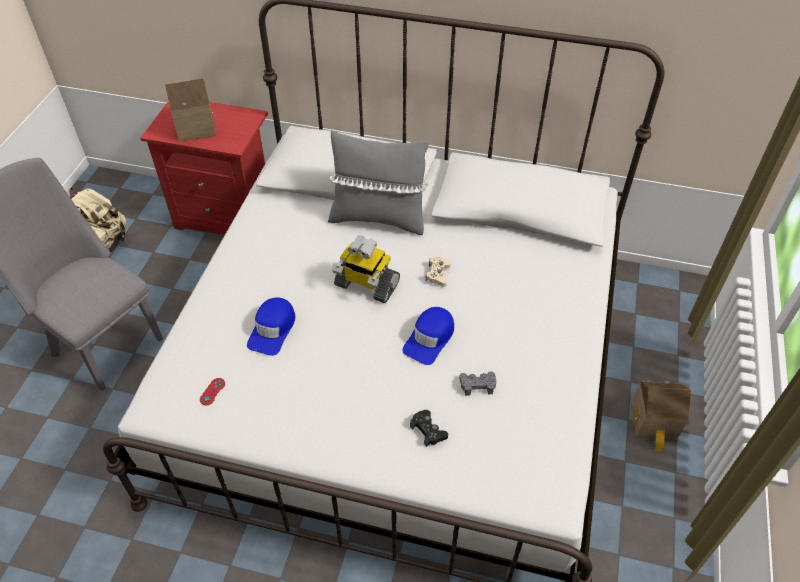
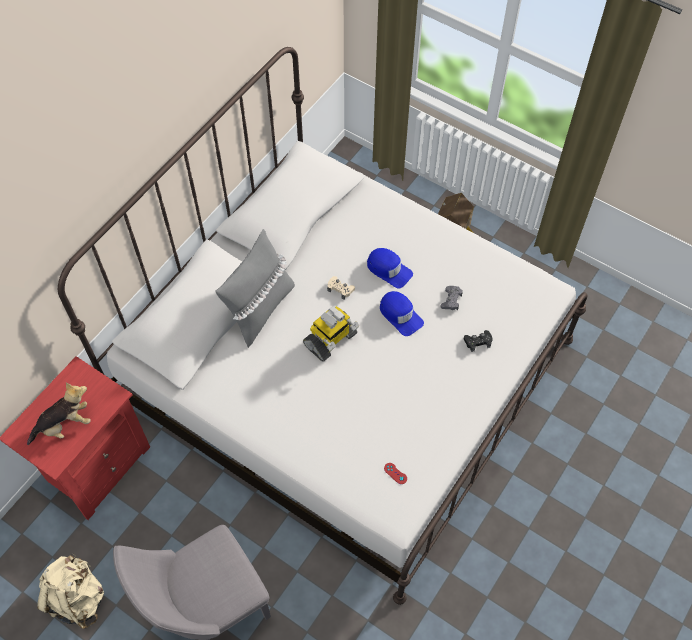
camera: 70 degrees left, 10 degrees up
(195, 126) = (65, 425): toy house -> plush toy
(273, 329) = (350, 418): blue cap -> blue cap (389, 270)

